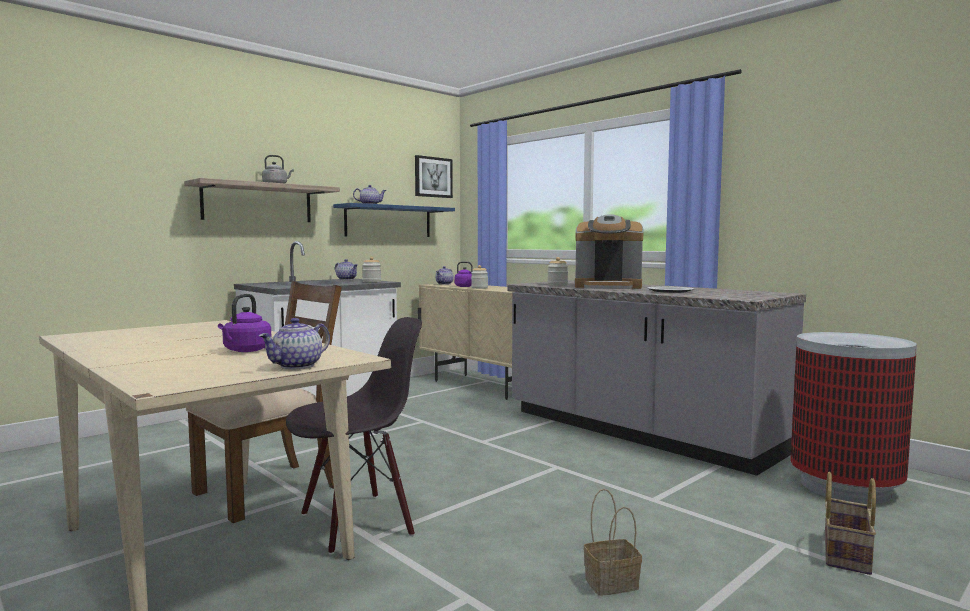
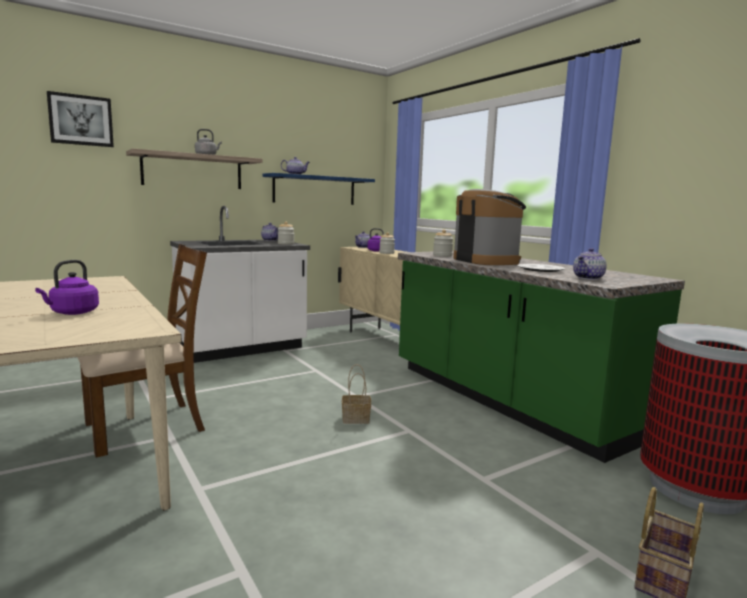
camera: 10 degrees right, 5 degrees up
(297, 366) = (80, 336): teapot -> teapot (588, 278)
(357, 523) = (196, 470): black chair -> none
(433, 177) = (358, 150): picture -> picture (81, 120)
(608, 287) = (486, 261): coffee machine -> coffee machine turned 135 degrees counterclockwise
(612, 582) = (392, 575): basket -> basket (357, 418)
(638, 431) = (506, 400): grey counter -> green counter

